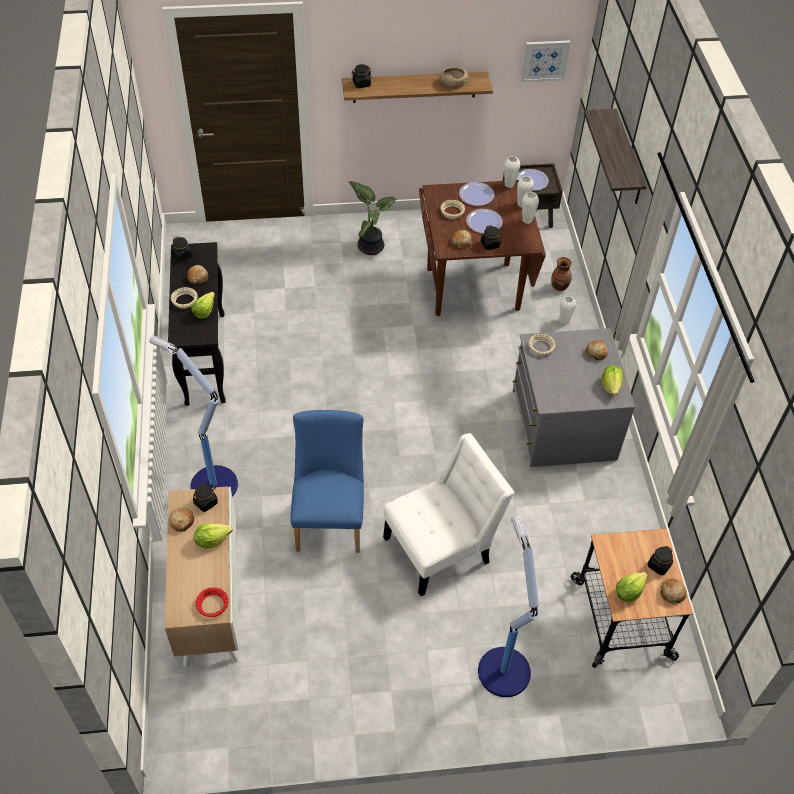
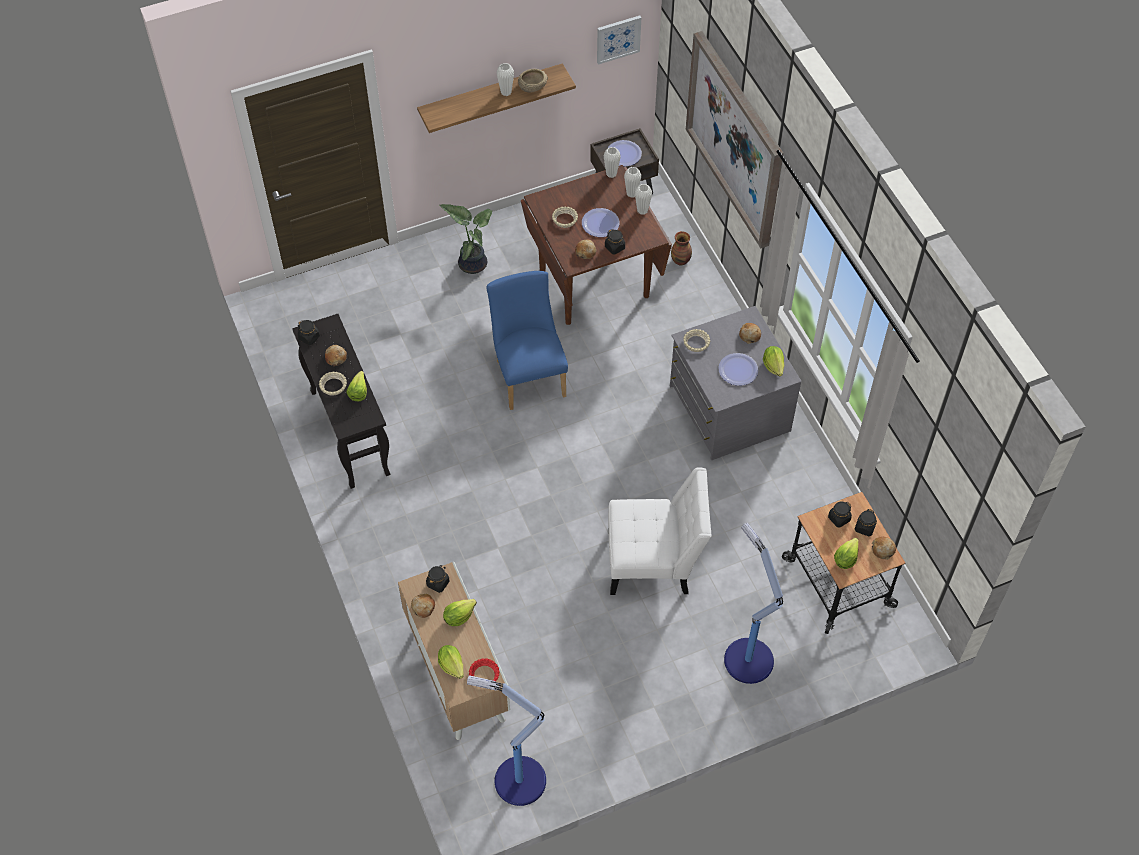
camera: 15 degrees left, 5 degrees up
(185, 586) = (452, 665): none -> lettuce
(212, 484) = (411, 561): floor lamp -> floor lamp (518, 780)
(330, 517) = (538, 562): blue chair -> blue chair (528, 374)
(361, 84) = (440, 109): black jar -> black jar (839, 518)
(442, 547) = (654, 562): white chair -> white chair turned 45 degrees clockwise
(476, 195) = (582, 194): plate -> plate (738, 370)
(564, 321) = (696, 297): white vase -> white vase (506, 92)
(627, 159) = (735, 139): shelf -> picture

